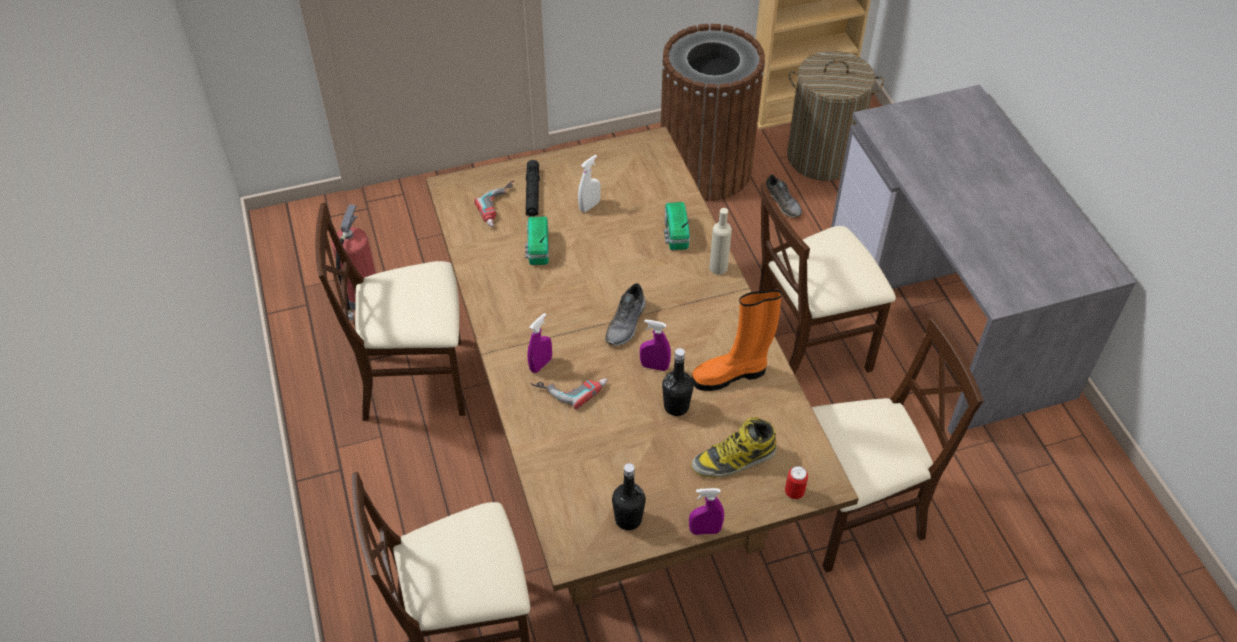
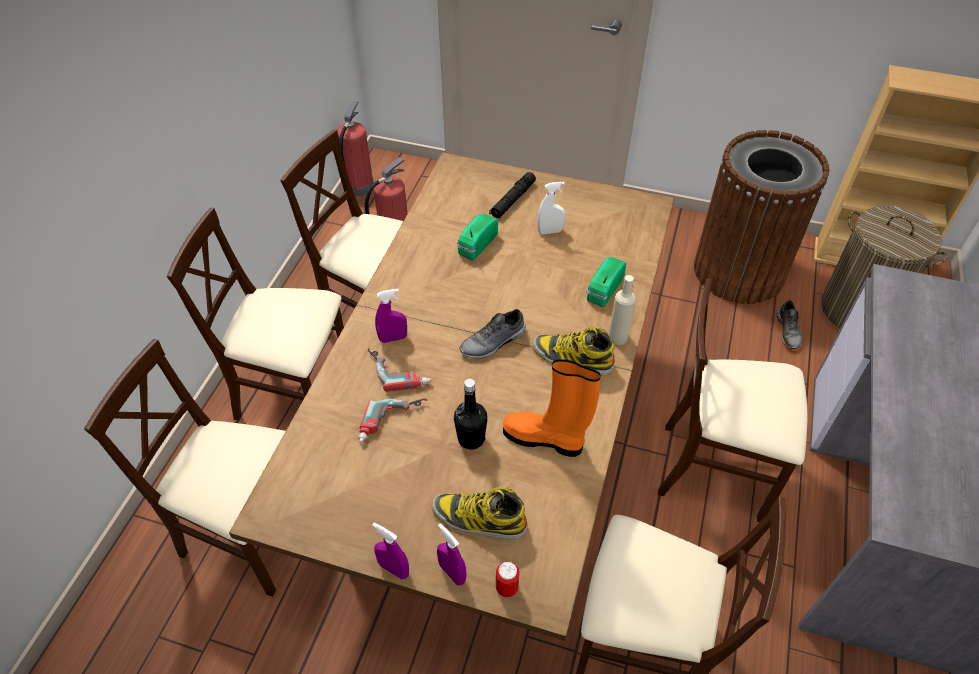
camera: 35 degrees right, 0 degrees up
(272, 261) = (359, 187): none -> fire extinguisher
(394, 495) = (295, 395): none -> beige chair
(502, 207) = (478, 199): power drill -> power drill (392, 423)
(628, 519) = (340, 514): black bottle -> none
(654, 366) = (484, 392): purple spray bottle -> purple spray bottle (452, 573)
(698, 303) = (572, 358): none -> boot

